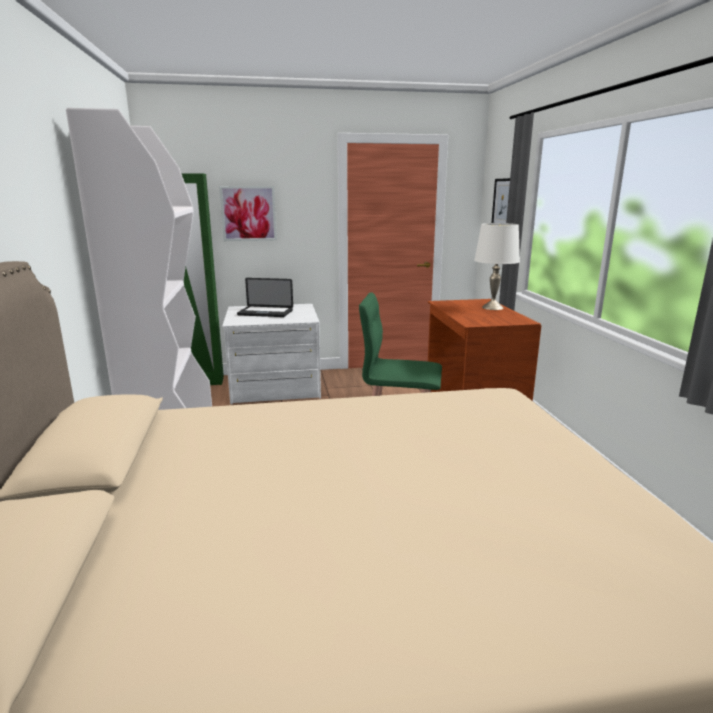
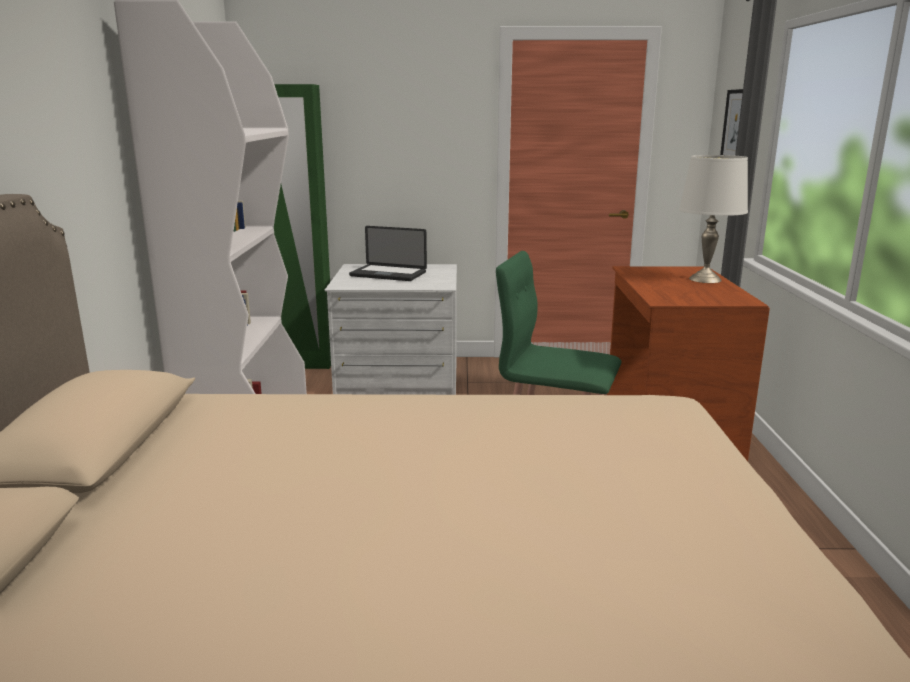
camera: 10 degrees right, 0 degrees up
(248, 213) = (374, 138): picture -> none

